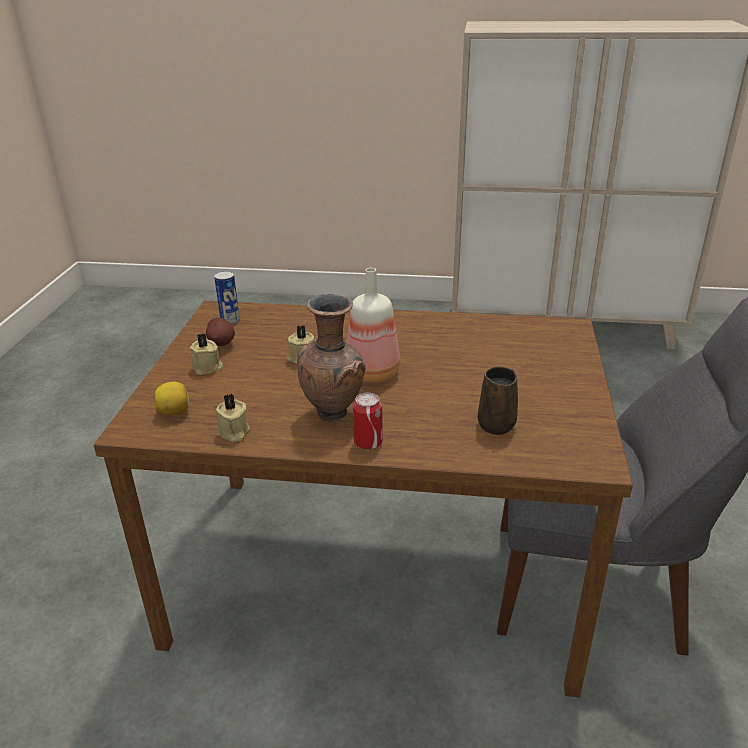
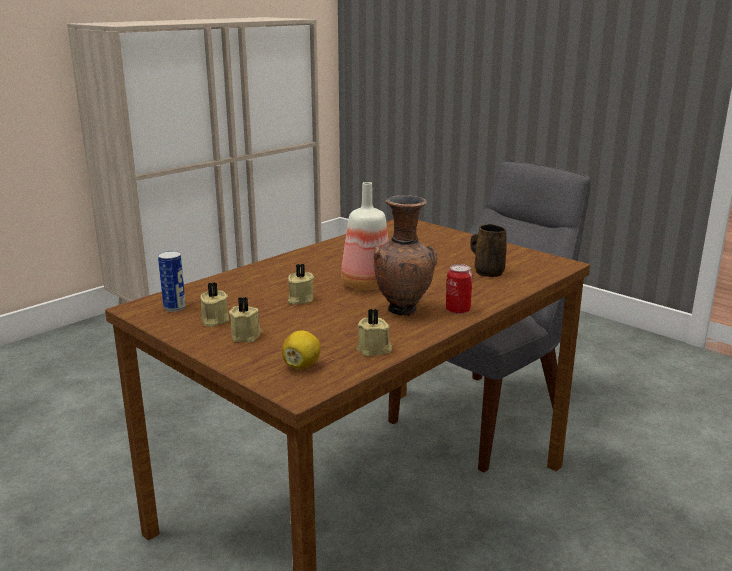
camera: 55 degrees left, 10 degrees down
(222, 344) = (214, 320): potato -> beige candle

